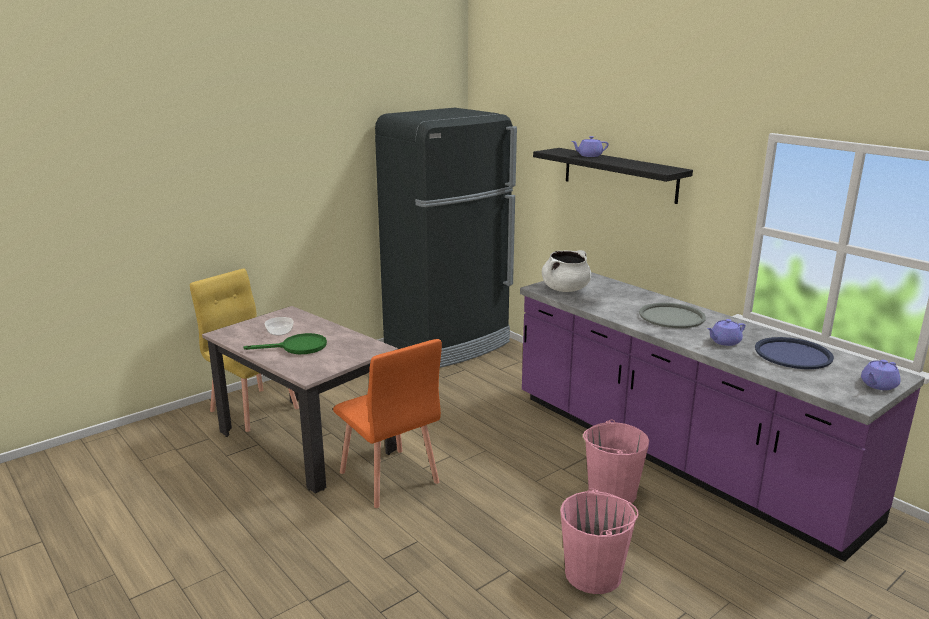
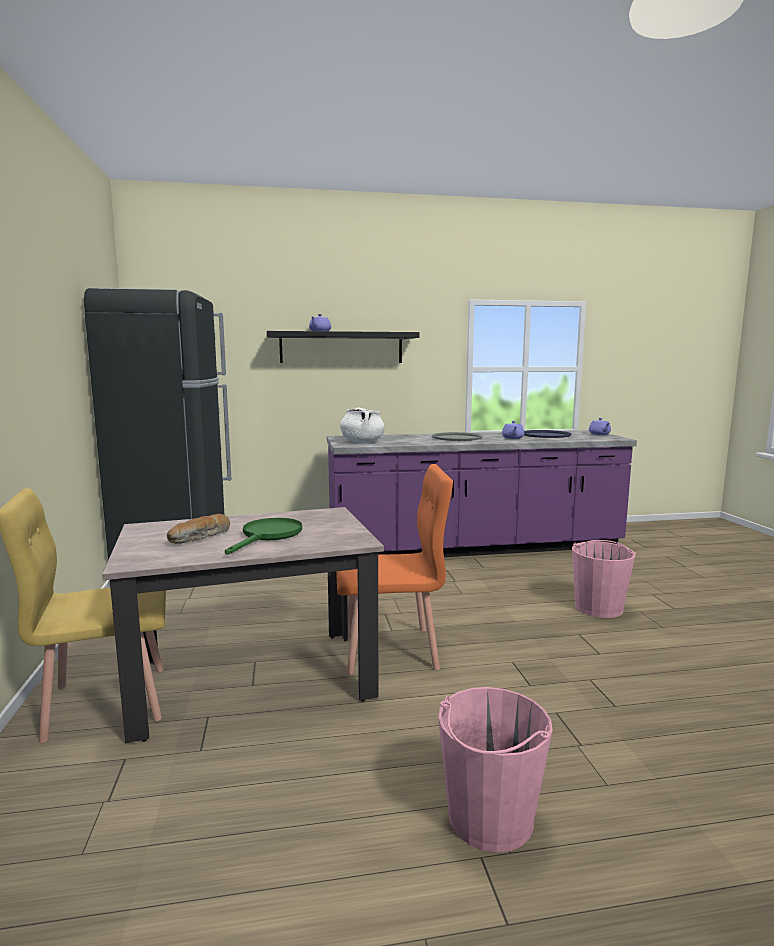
camera: 60 degrees left, 10 degrees down
(279, 332) = (201, 537): bowl -> bread
(611, 492) = (501, 575): pink bucket -> pink bucket (489, 818)

